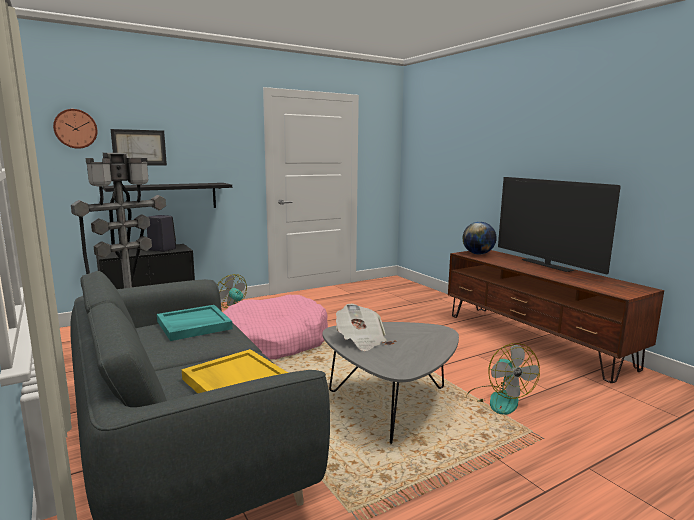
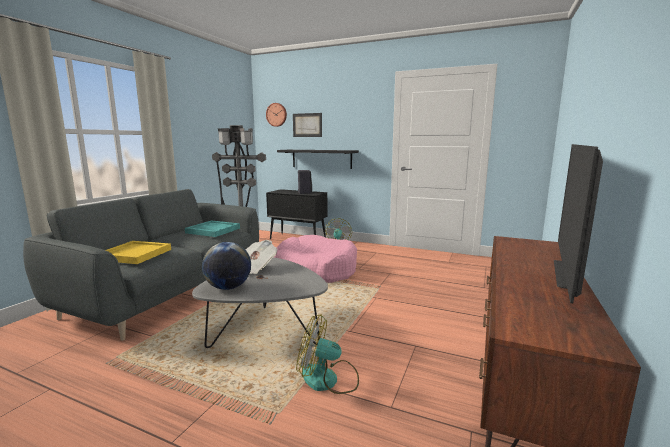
camera: 55 degrees right, 0 degrees up
(478, 254) = (523, 243): globe -> globe (228, 287)
(498, 399) = (328, 379): fan -> fan turned 60 degrees clockwise

